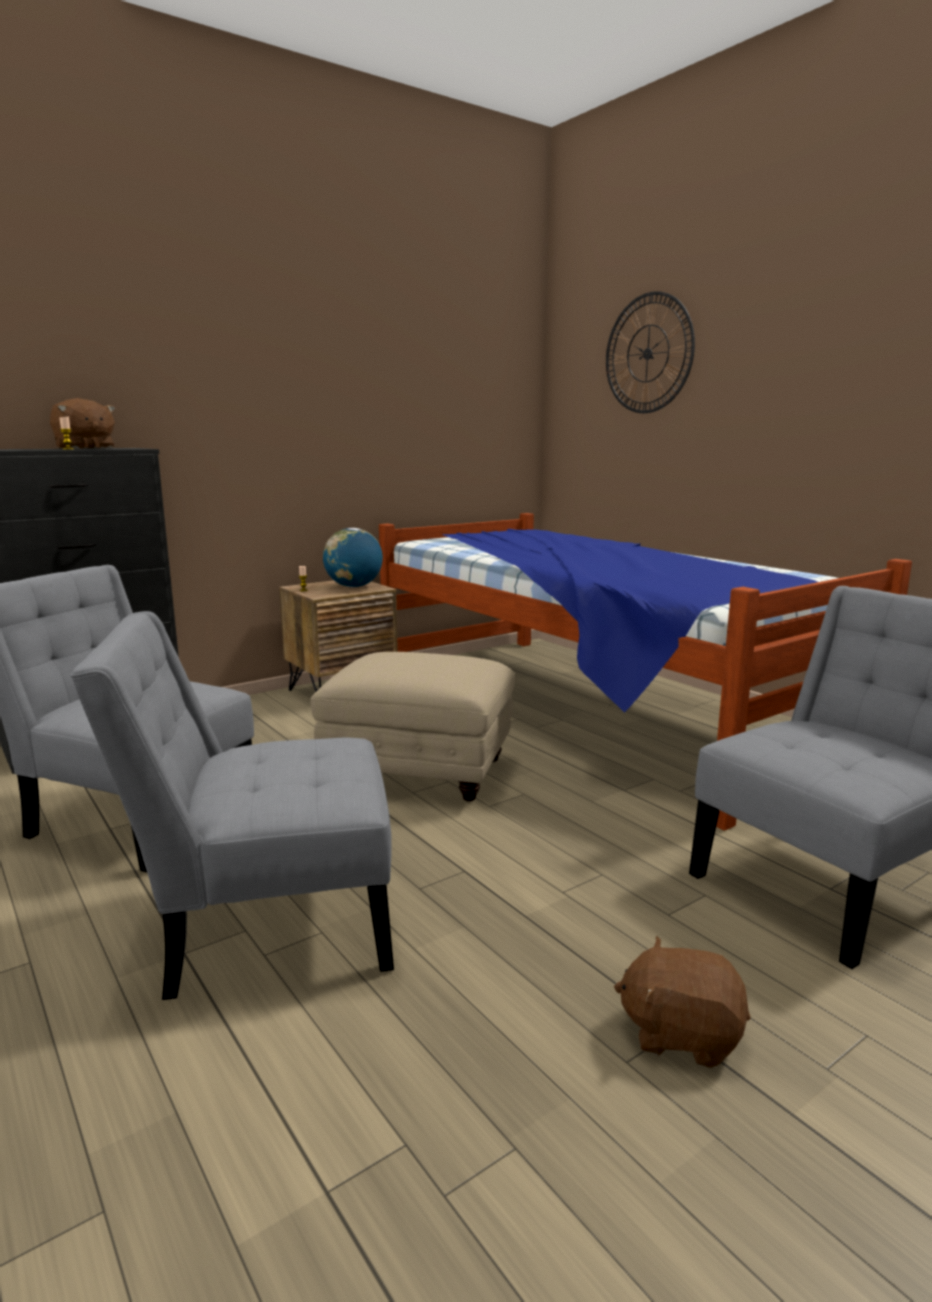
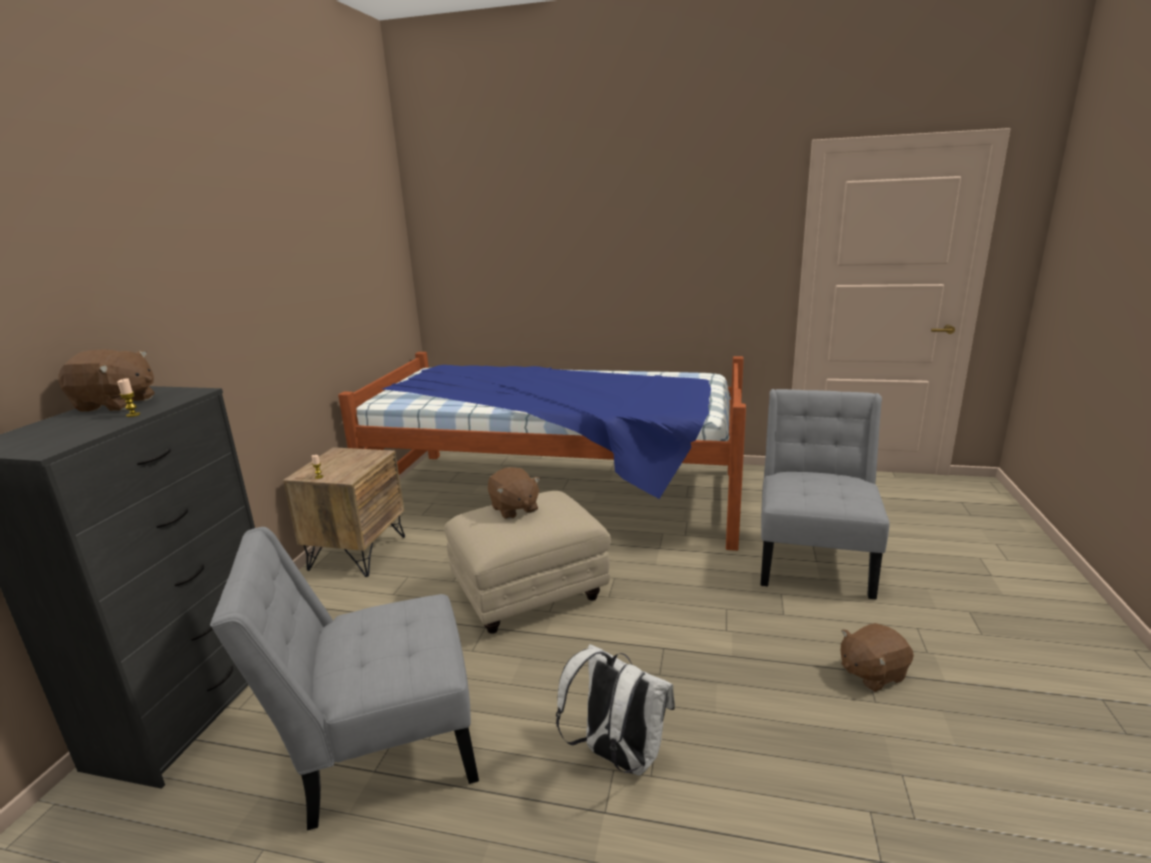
camera: 40 degrees left, 5 degrees up
(266, 923) = (617, 756): grey chair -> white backpack
(354, 586) = (355, 459): globe -> none
(416, 657) = (514, 509): none -> brown plush toy
(648, 353) = (516, 221): wall clock -> none

